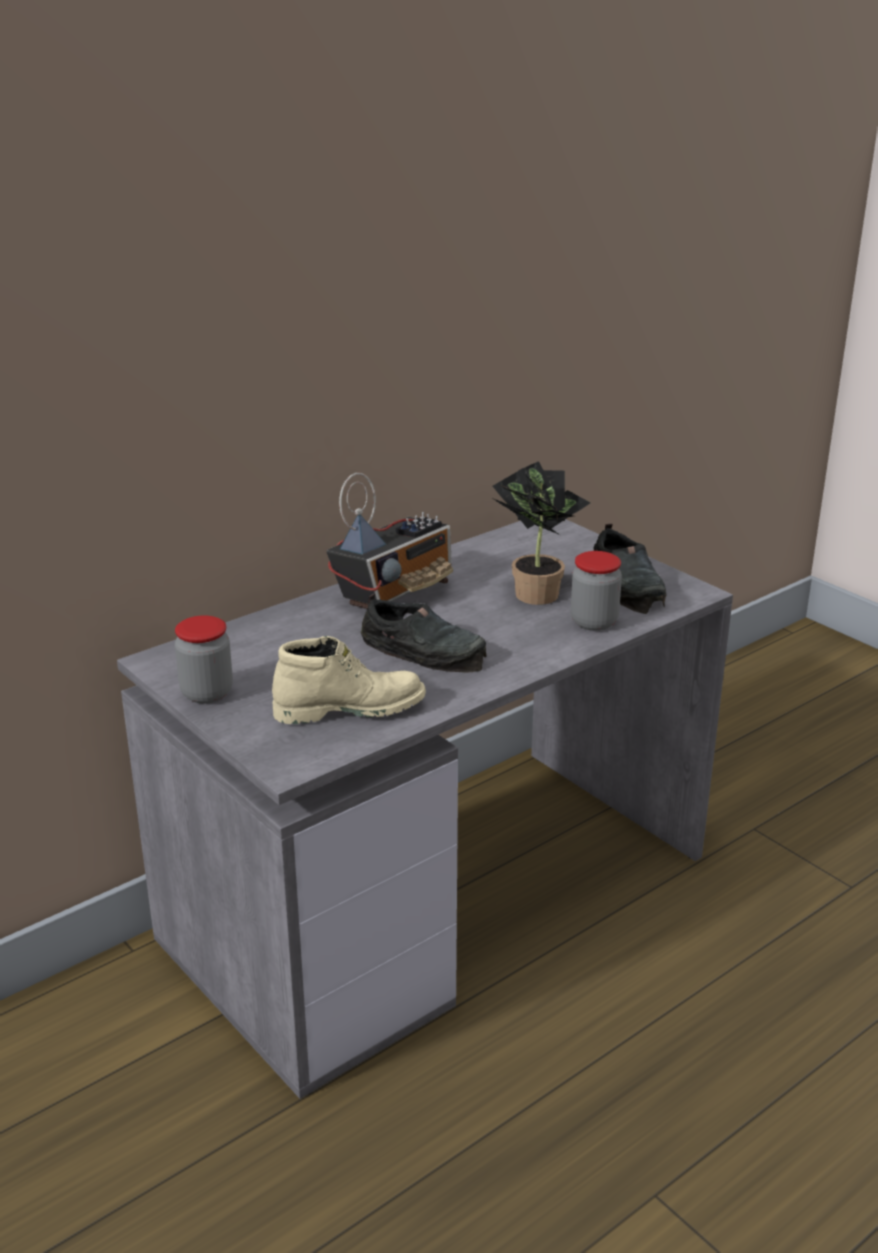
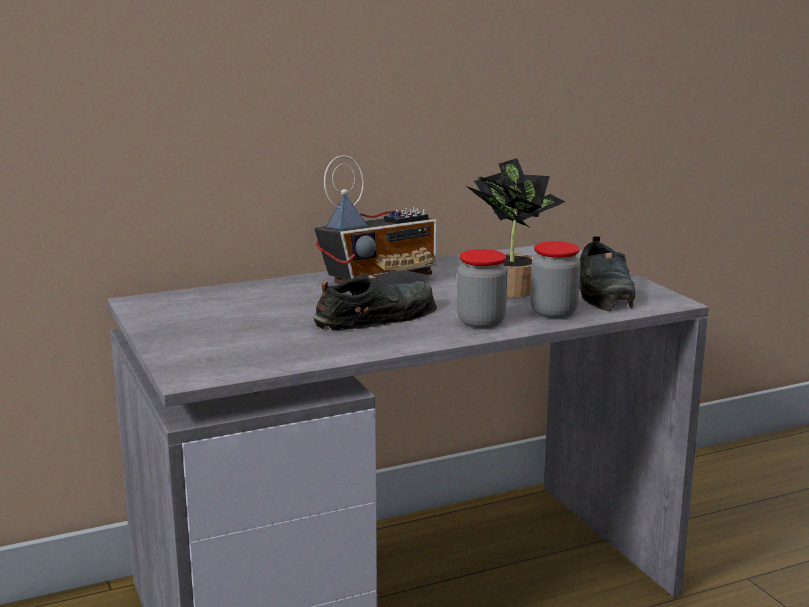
camera: 15 degrees right, 10 degrees down
(207, 693) = (161, 325): jar -> jar (481, 322)
(350, 708) = (278, 346): beige boot -> none
(424, 650) = (377, 316): black shoe -> black shoe turned 75 degrees counterclockwise

